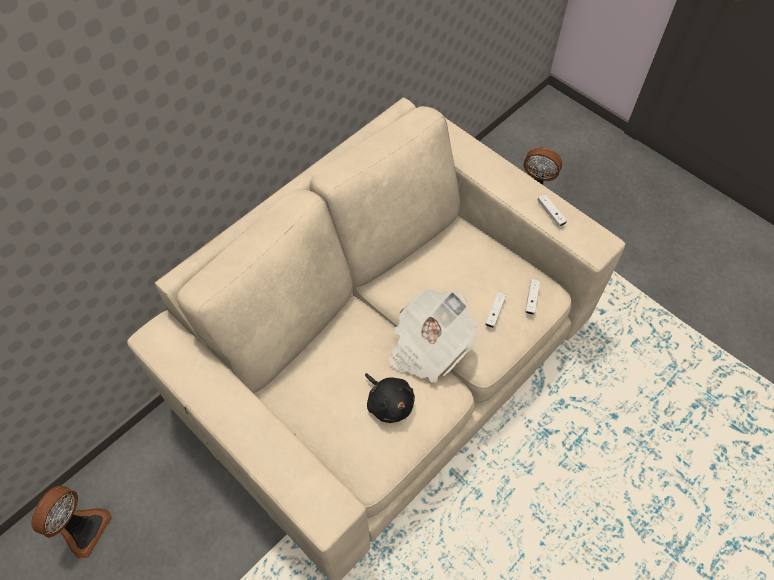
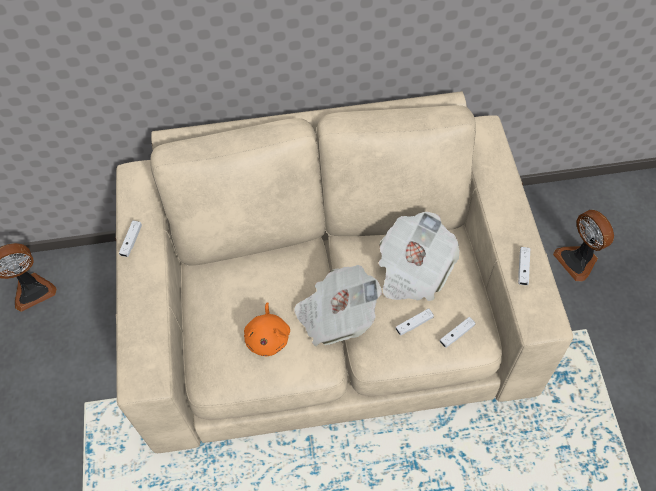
camera: 40 degrees right, 0 degrees up
(207, 399) = (131, 241): none -> white game controller
(389, 402) = (268, 337): black plush toy -> orange plush toy
(457, 270) = (413, 270): none -> newspaper

